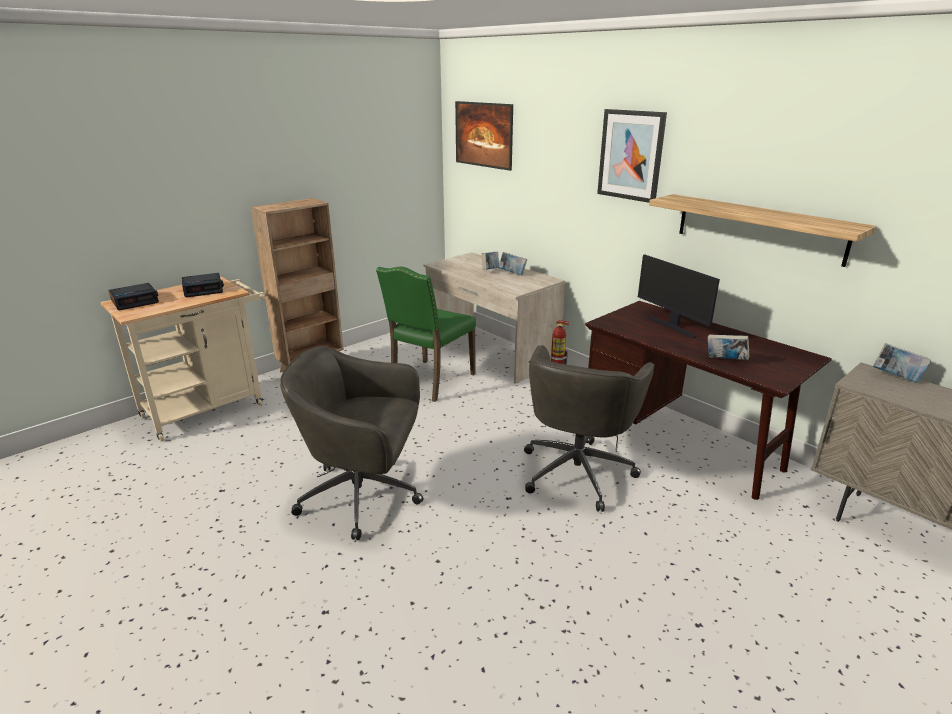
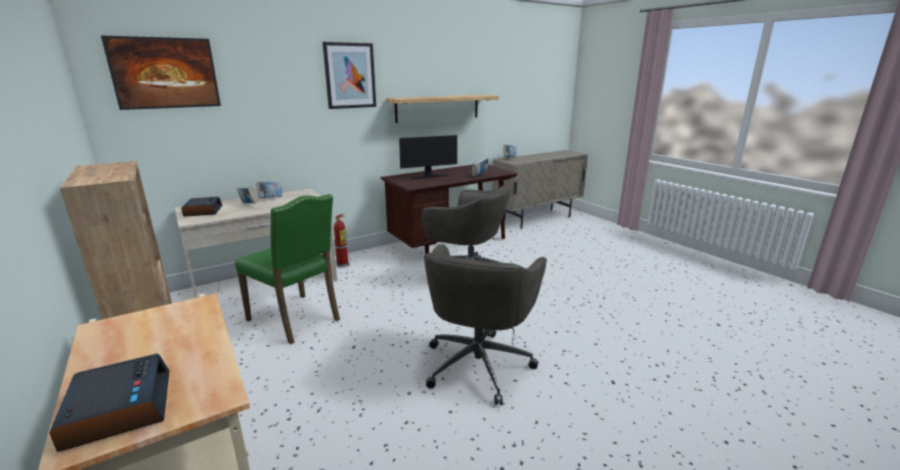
camera: 80 degrees left, 5 degrees down
(204, 289) = (147, 332): alarm clock -> alarm clock (203, 211)

